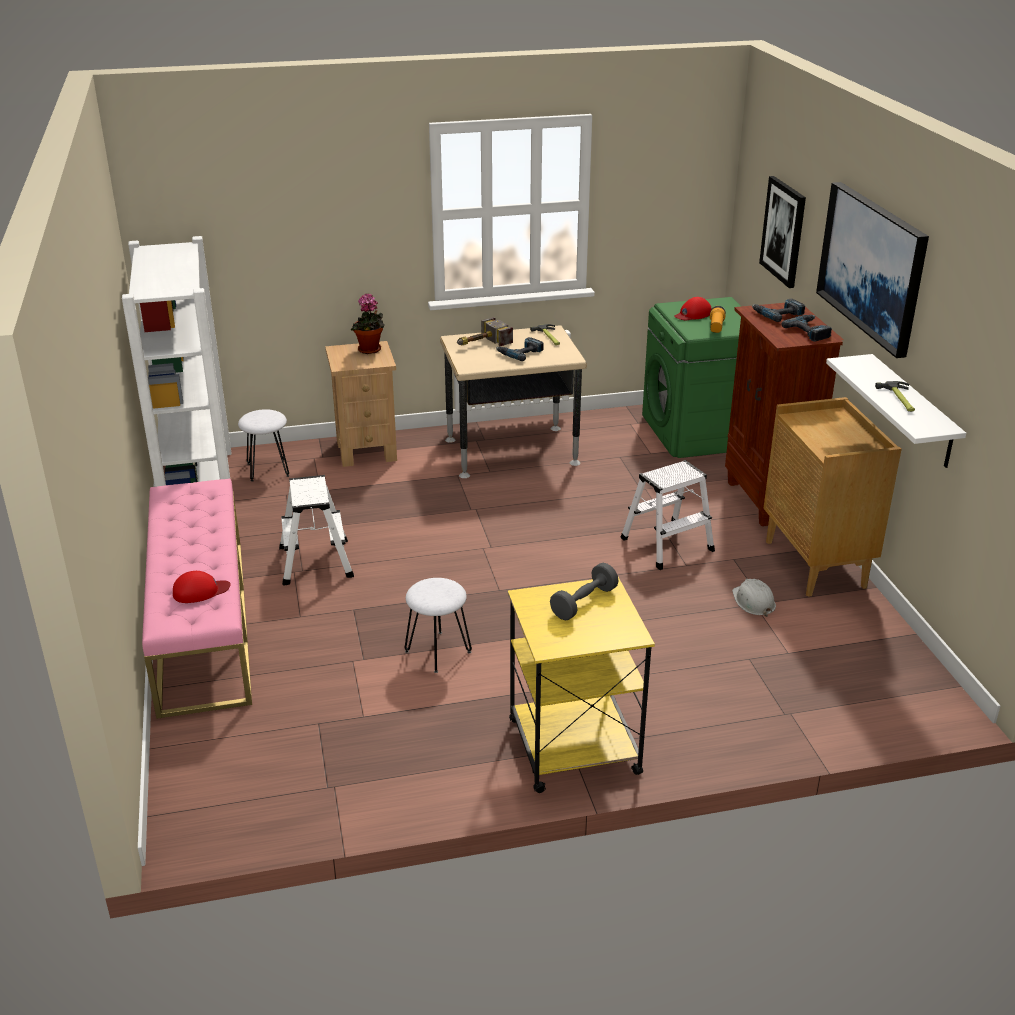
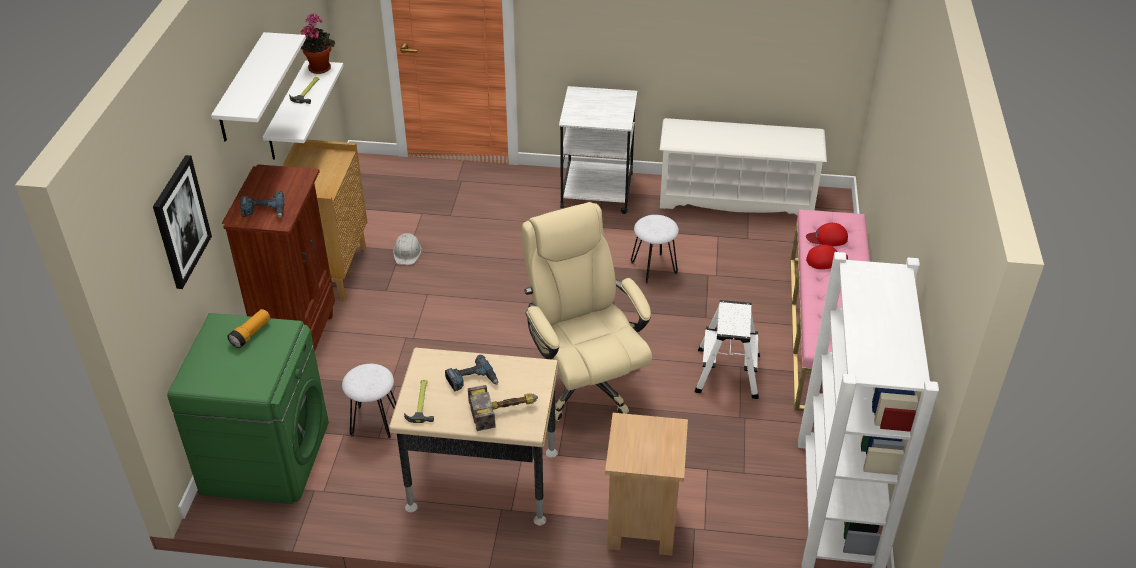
camera: 160 degrees left, 10 degrees up
(268, 469) = (759, 521): white stool -> white stool (373, 422)
(348, 790) = (736, 198): none -> white shoe rack
(370, 350) = (632, 451): potted plant -> potted plant (320, 67)
(462, 526) = (584, 382): none -> beige office chair
(572, 747) = (598, 191): yellow cart -> white cart
(584, 603) = (590, 113): grey dumbbell -> none
(666, 544) = (425, 317): white step ladder -> none
(692, 314) = (250, 364): red cap -> red cap (826, 260)
(810, 331) = (266, 181): power drill -> none
(872, 266) = (242, 88): picture -> white shelf

